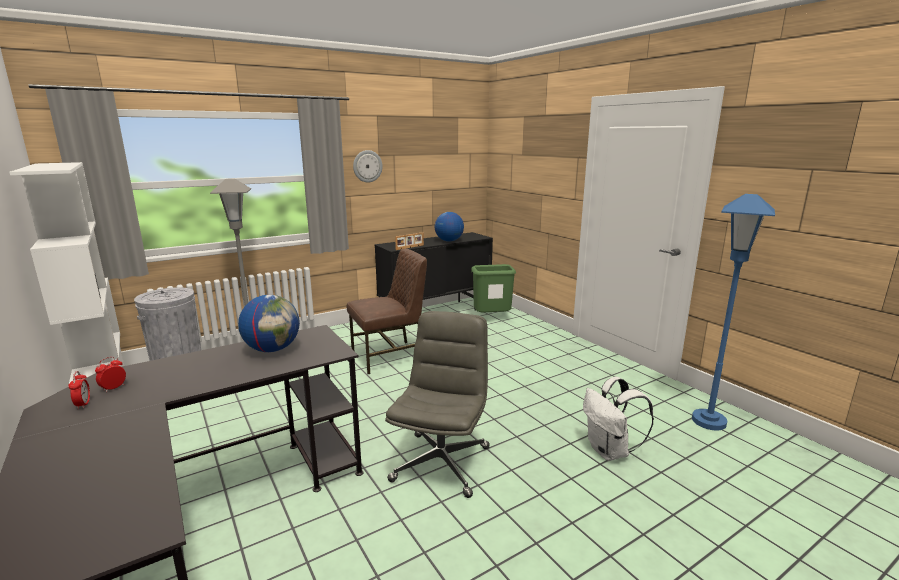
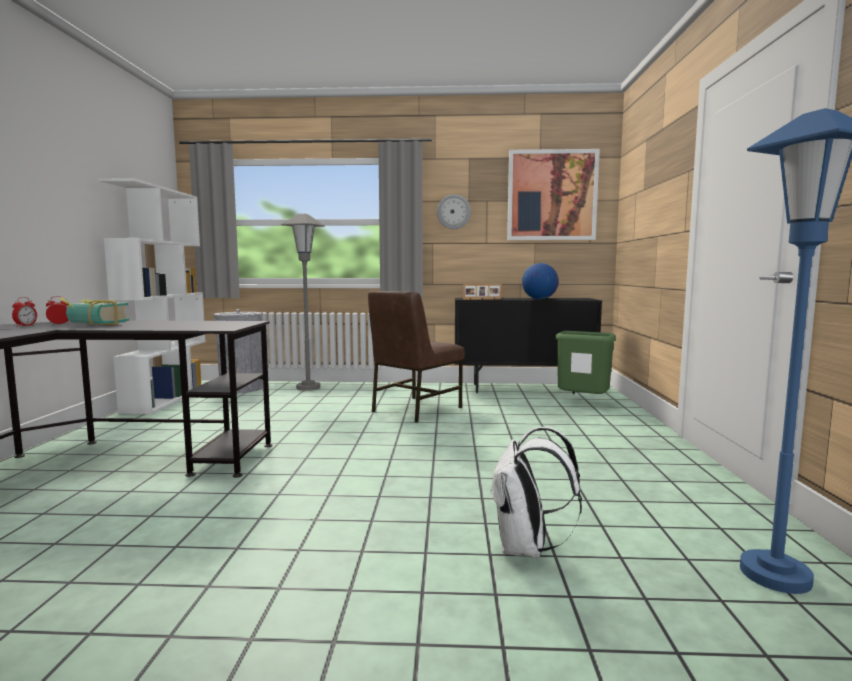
camera: 35 degrees right, 10 degrees down
(171, 379) = (93, 325): none -> book
(272, 349) = (191, 323): globe -> none
(389, 356) = (414, 409): brown chair -> brown chair turned 120 degrees clockwise
(441, 463) = (315, 491): grey office chair -> none
(443, 150) = (552, 195): none -> picture

